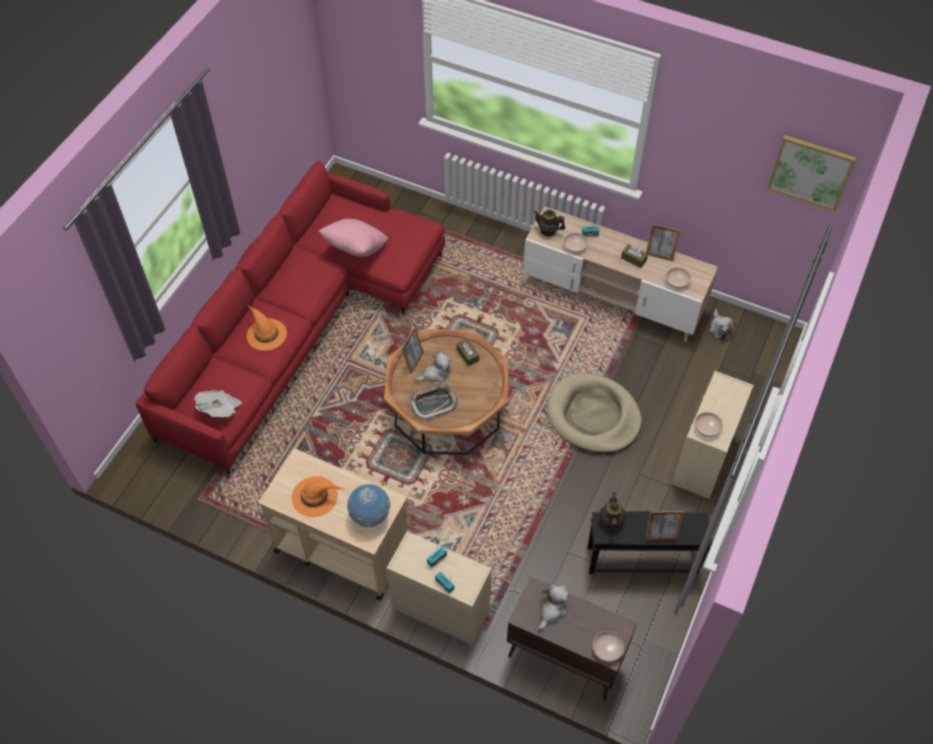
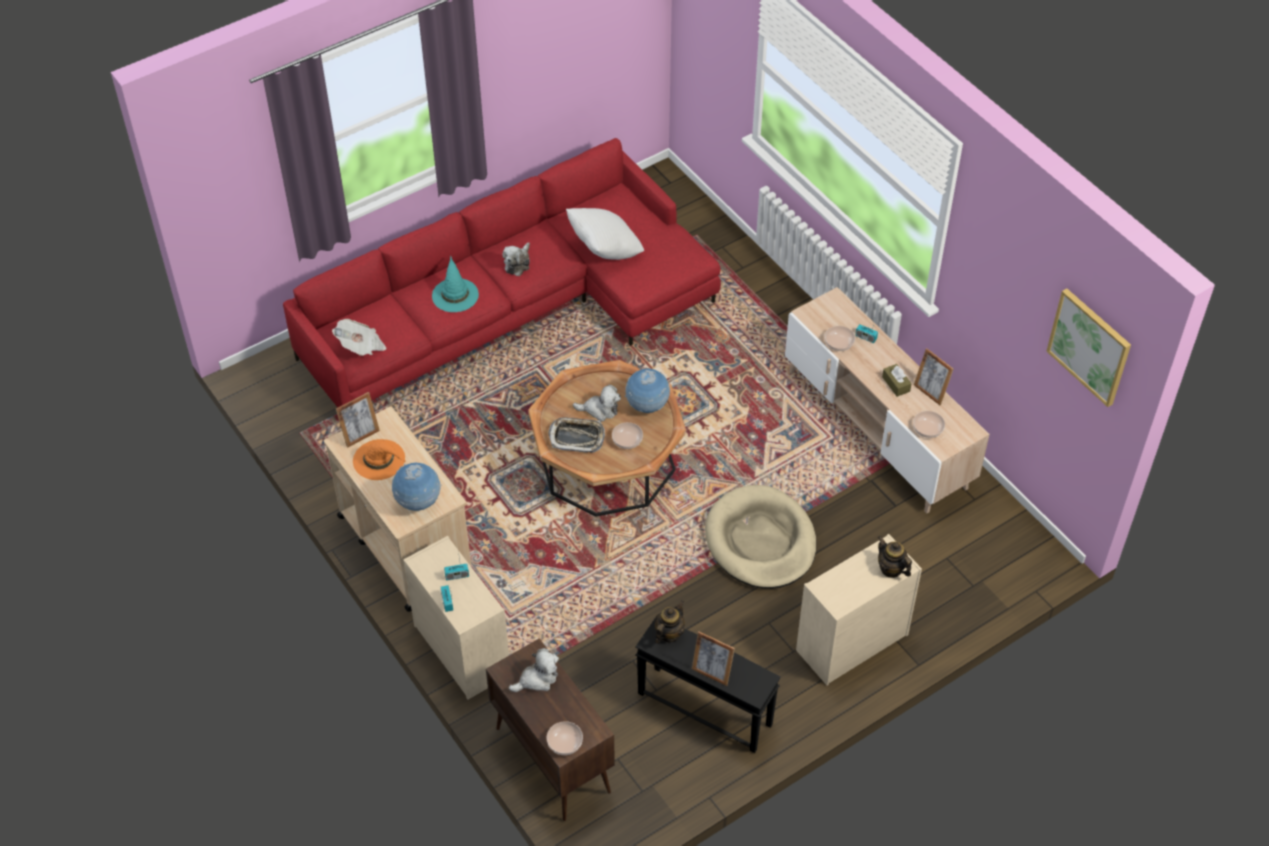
camera: 30 degrees right, 5 degrees down
(266, 334) = (455, 294): orange hat -> turquoise hat
(355, 249) = (605, 249): pink pillow -> white pillow
(413, 361) = (585, 388): picture frame -> picture frame (360, 435)
(467, 355) = (647, 406): brown tissue box -> globe
(548, 231) = (821, 314): teapot -> teapot (891, 569)
(707, 428) = (834, 587): bowl -> bowl (627, 440)
(719, 328) = (978, 516): plush toy -> plush toy (518, 263)

